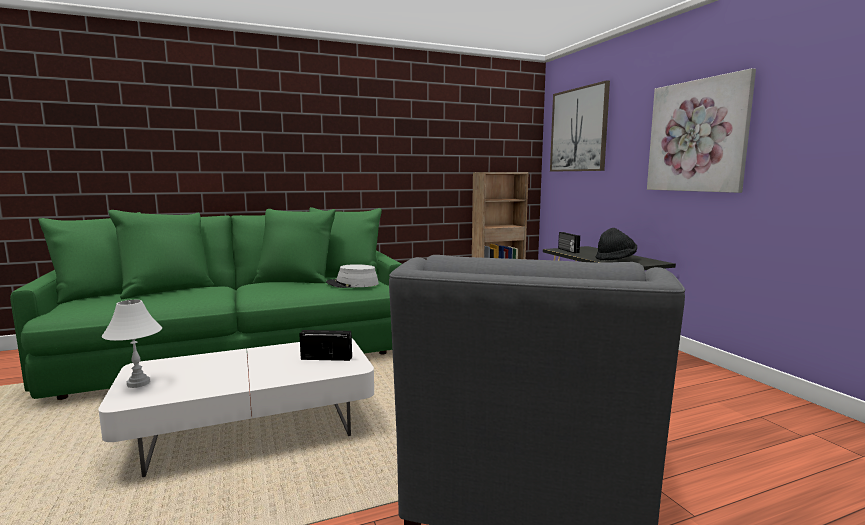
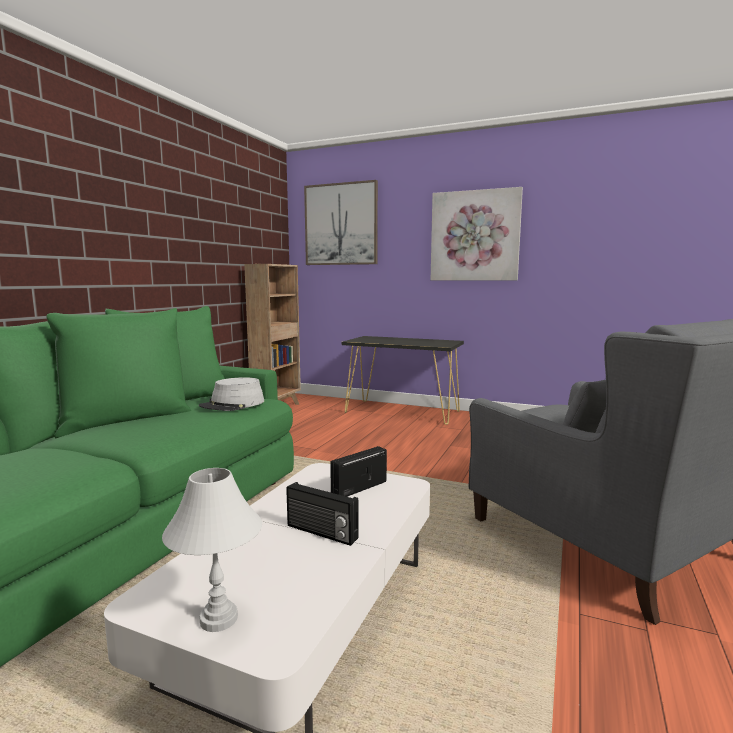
camera: 45 degrees left, 0 degrees up
(567, 250) = (365, 340): radio -> radio (321, 532)
(615, 259) = (422, 342): black hat -> none

